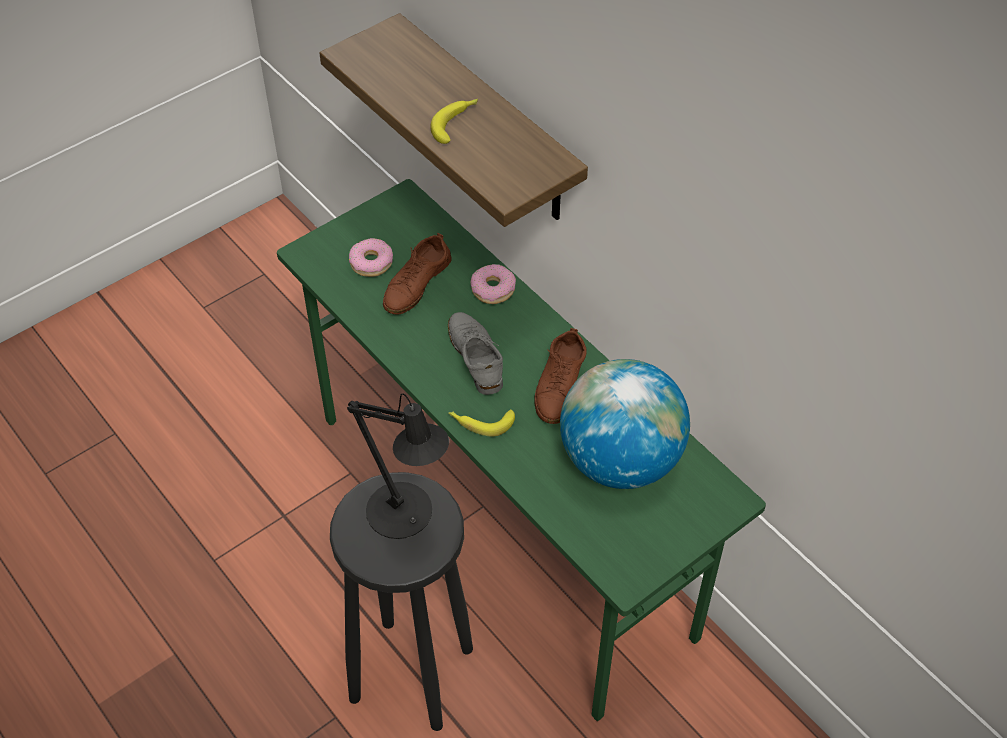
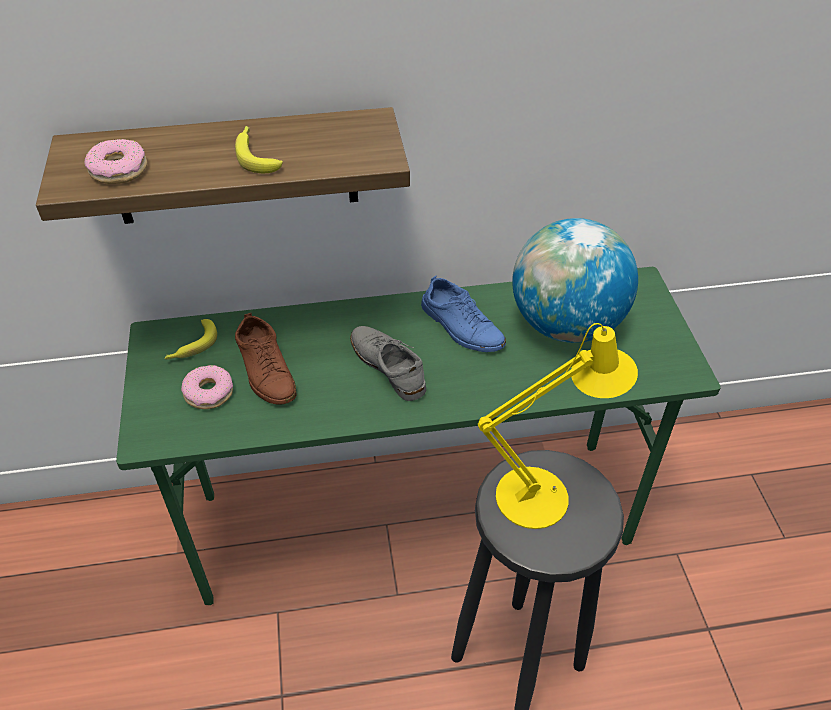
camera: 60 degrees left, 5 degrees down
(406, 516) = (542, 495): black table lamp -> yellow table lamp
(476, 356) = (388, 366): grey shoe -> grey shoe turned 45 degrees clockwise
(480, 422) = (466, 394): banana -> banana (192, 346)
(493, 289) = (320, 322): donut -> donut (119, 170)
(560, 385) = (461, 326): brown shoe -> blue shoe

